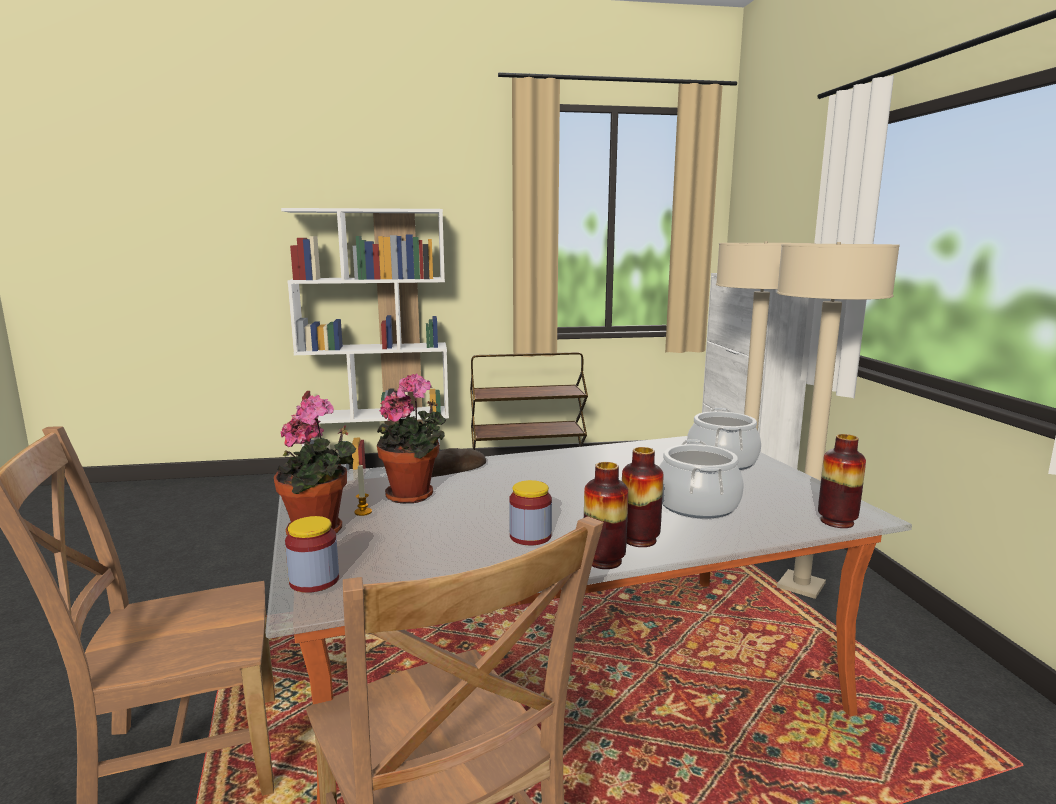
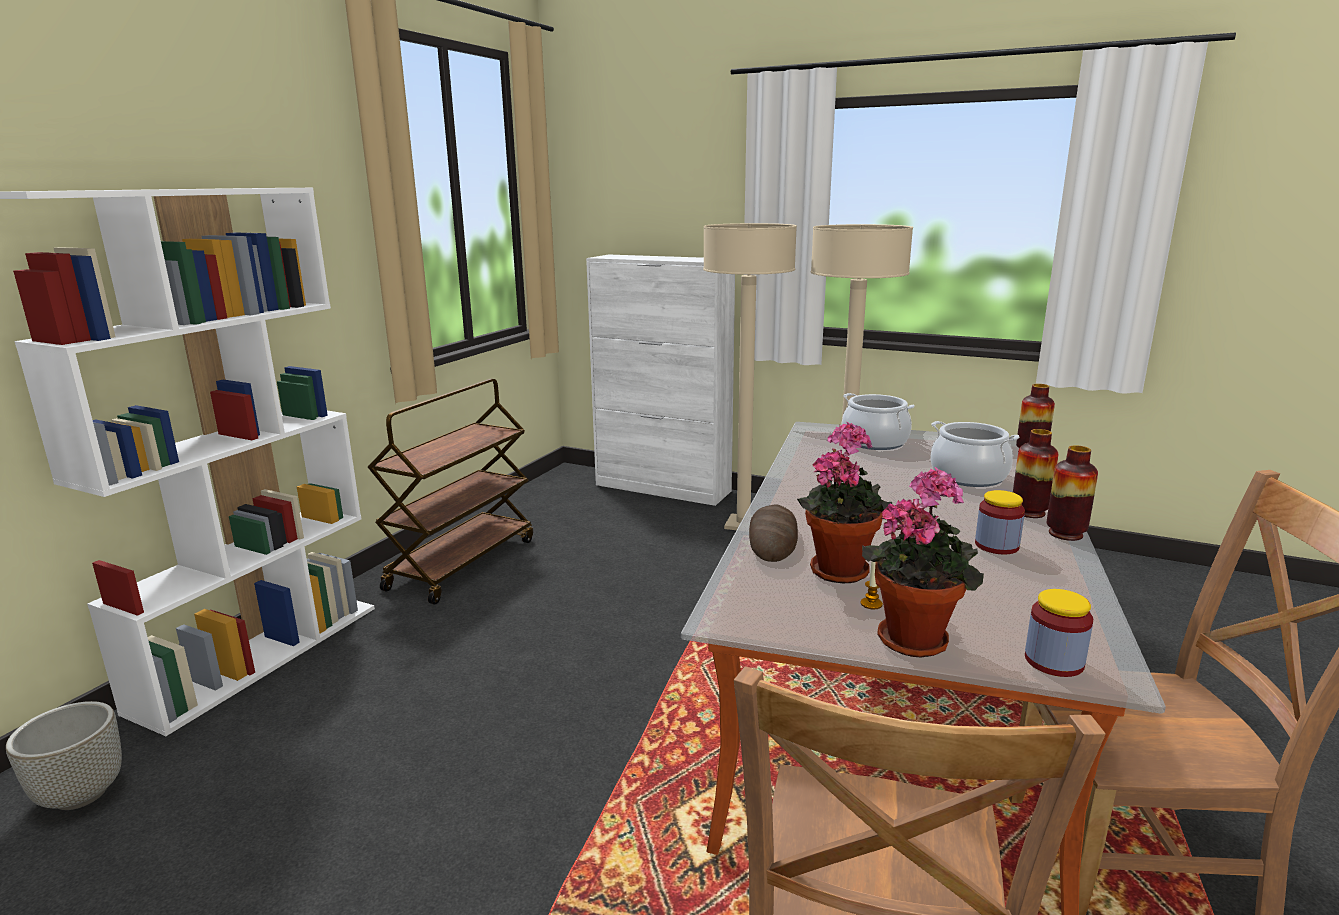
camera: 55 degrees left, 5 degrees up
(258, 491) = (81, 794): none -> grey planter

